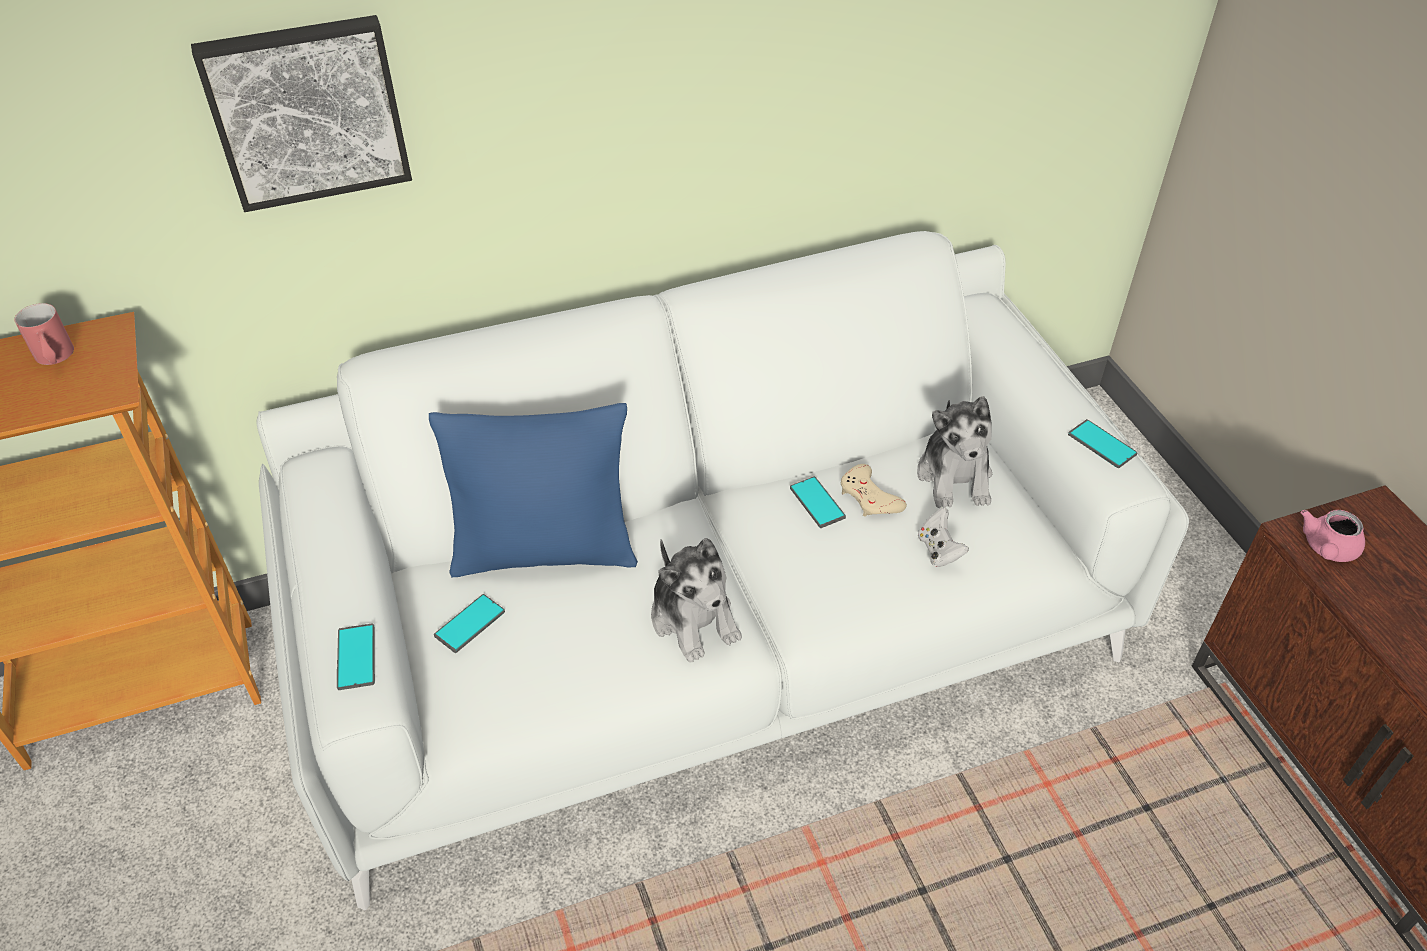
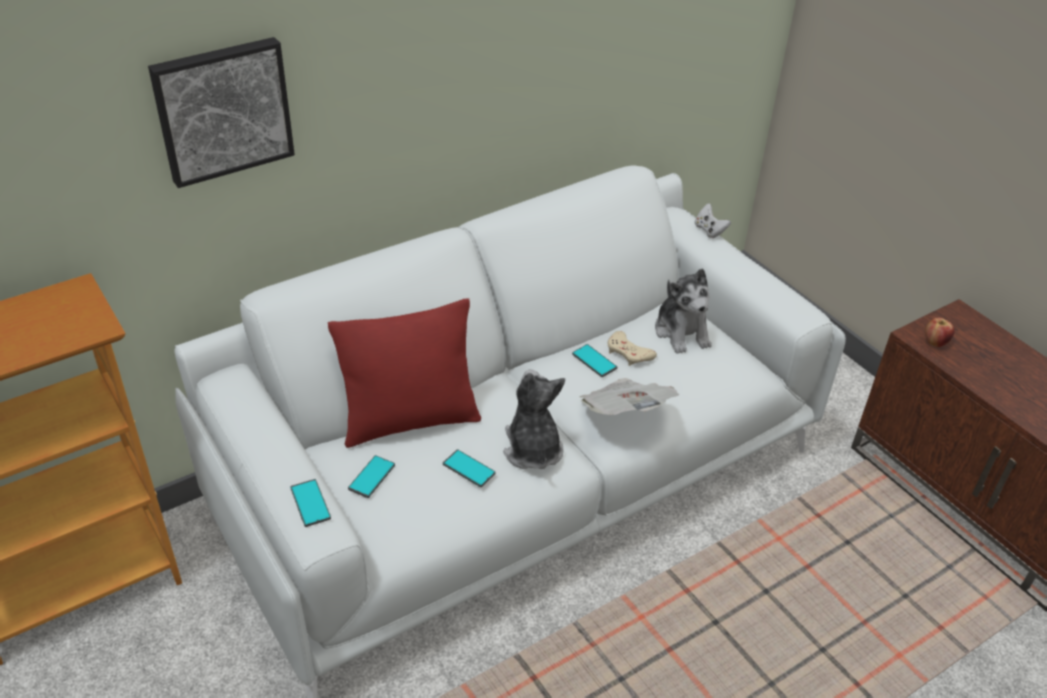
camera: 15 degrees left, 5 degrees down
(55, 359) = (44, 312): red mug -> none
(545, 552) = (410, 421): blue pillow -> red pillow
(694, 618) = (532, 449): plush toy -> plush toy turned 150 degrees counterclockwise
(836, 587) = (625, 414): none -> newspaper
(939, 550) = (686, 380): white game controller -> white game controller (709, 230)
(1101, 444) = (779, 294): phone -> phone (468, 469)
(1327, 549) = (935, 342): pink teapot -> apple

